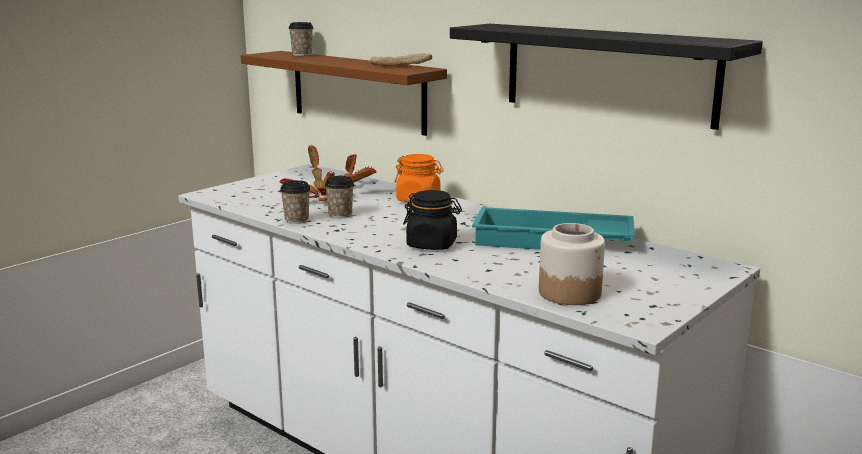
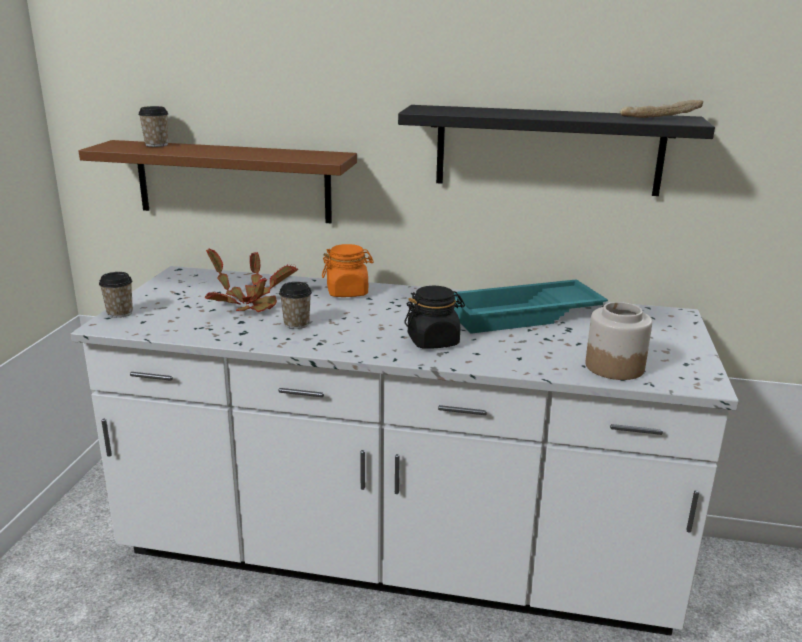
camera: 30 degrees left, 5 degrees up
(296, 220) = (261, 340): cup -> cup (120, 313)
(400, 66) = (306, 153): bread -> bread (659, 117)

